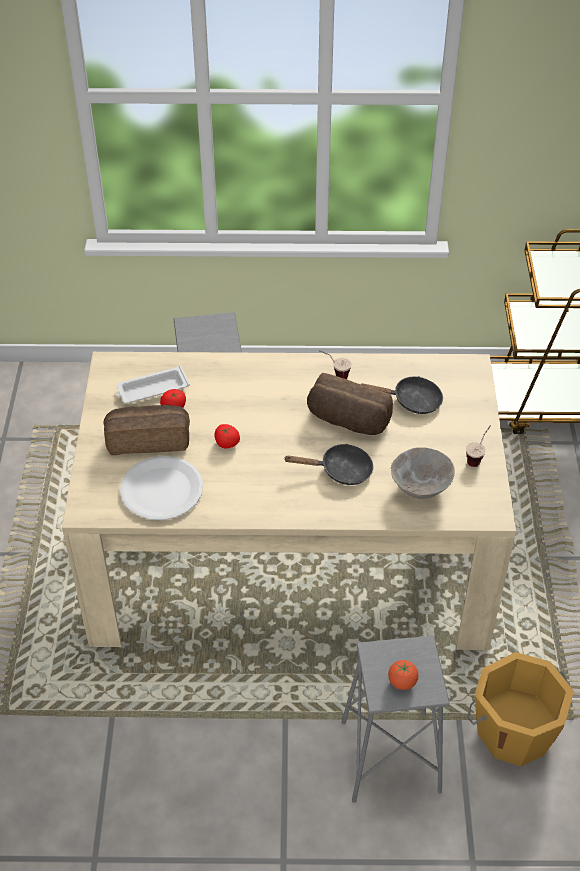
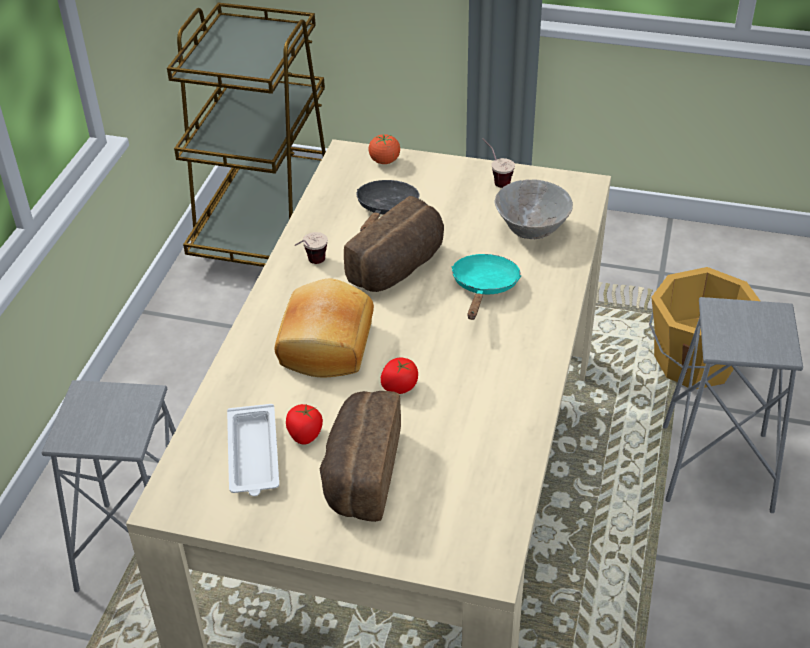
camera: 75 degrees left, 5 degrees down
(161, 490) = (469, 469): white plate -> none
(256, 399) = (324, 345): none -> bread
(340, 470) = (484, 288): black frying pan -> turquoise frying pan
(402, 682) = (763, 332): tomato -> tomato (384, 161)

